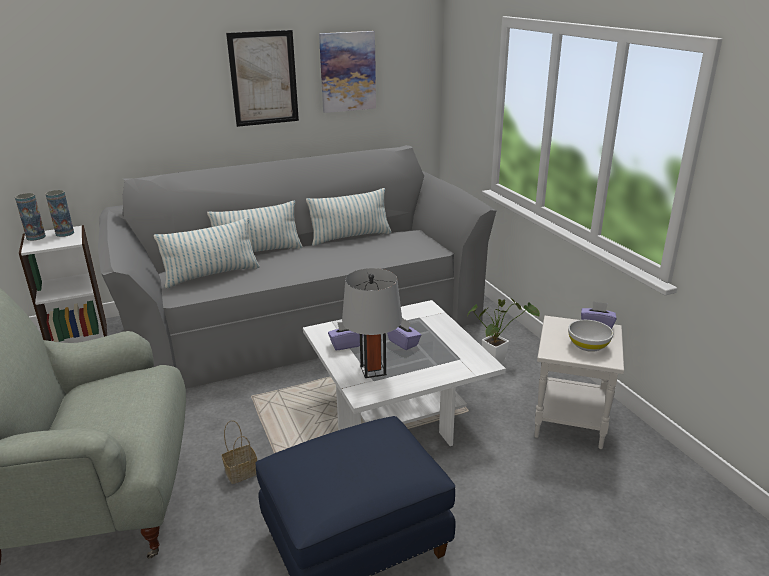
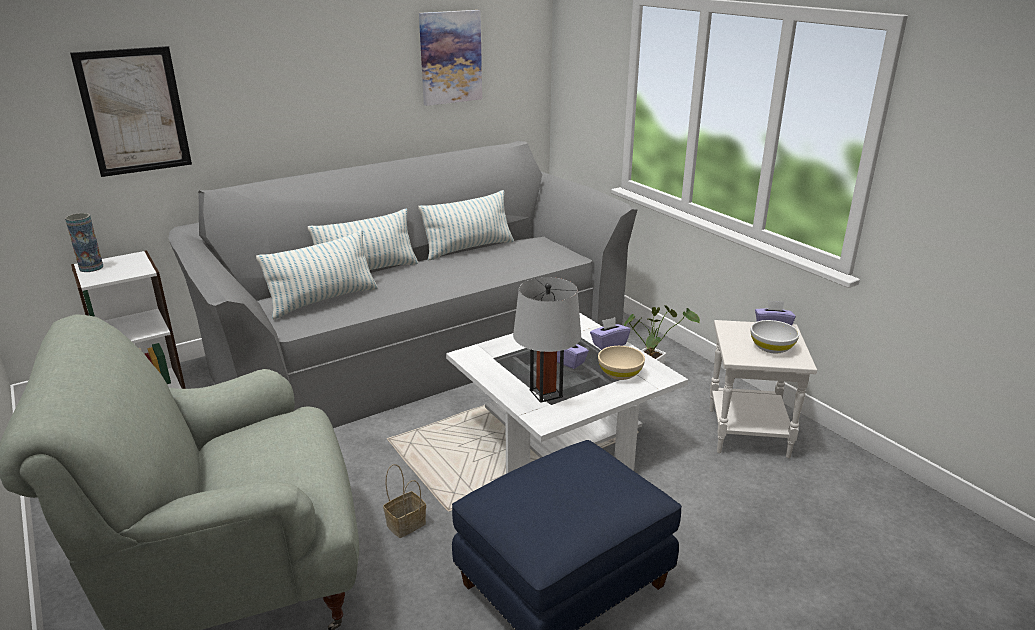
camera: 10 degrees left, 0 degrees up
(65, 233) = (127, 261): vase -> none
(263, 78) = (357, 66): picture -> picture (134, 111)
(346, 344) = (503, 368): purple tissue box -> purple tissue box (609, 344)
(445, 358) = (620, 373): none -> beige bowl

